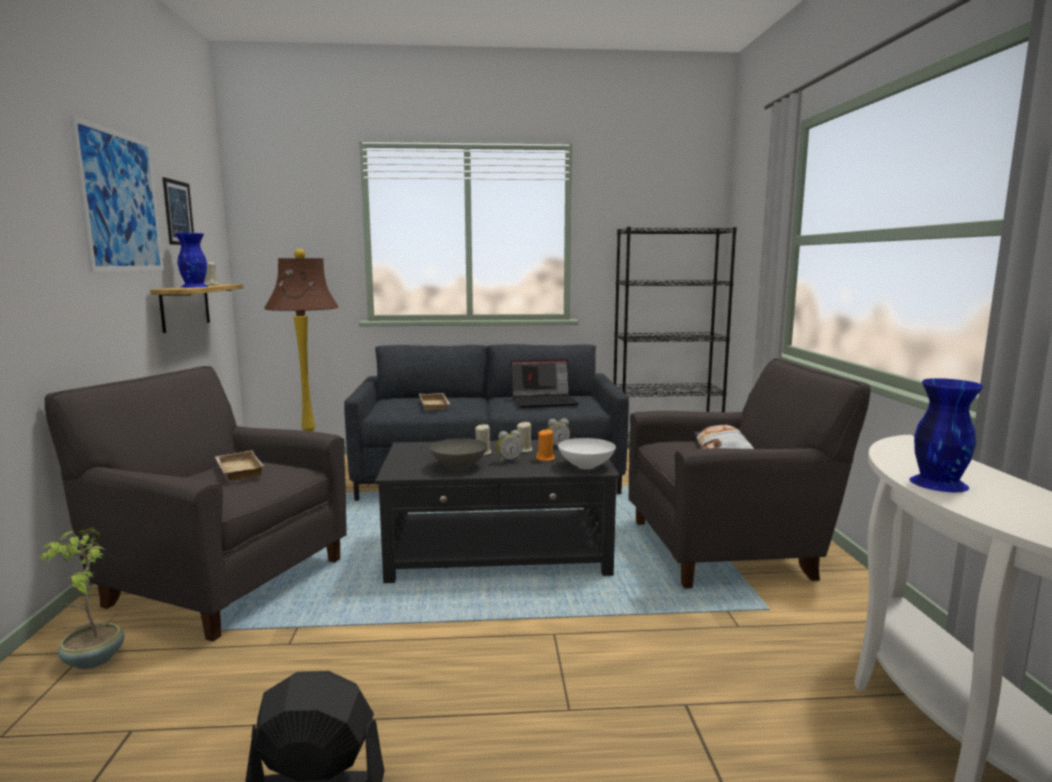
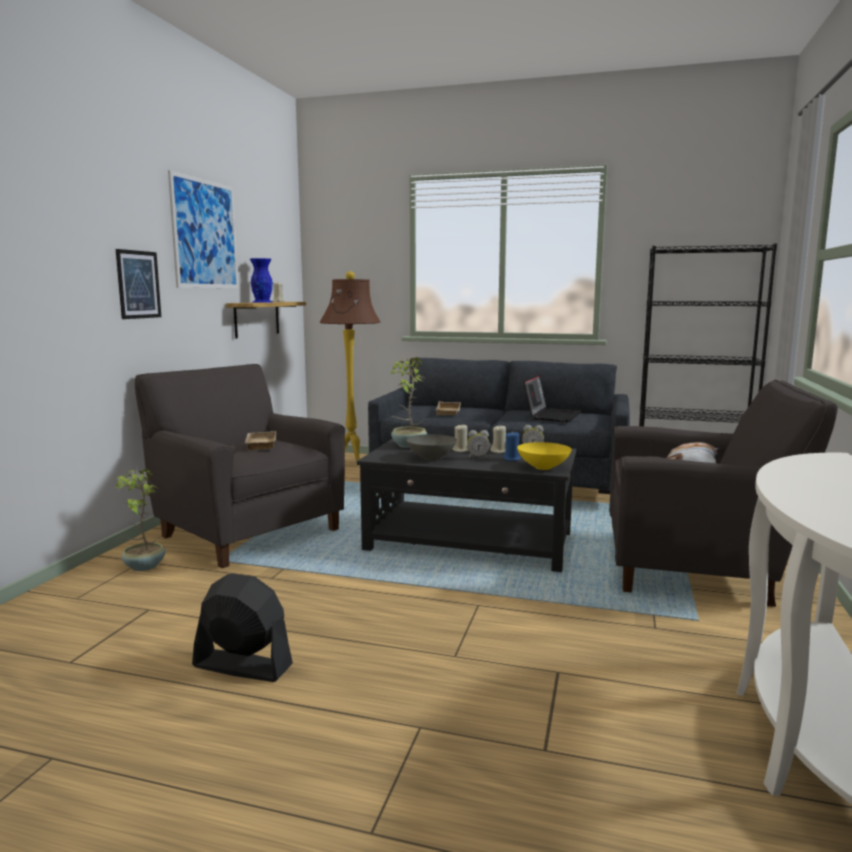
camera: 20 degrees right, 0 degrees up
(178, 213) = (256, 242): picture -> picture (138, 284)
(419, 453) = (408, 446): none -> potted plant
(544, 401) = (552, 415): laptop -> laptop turned 75 degrees counterclockwise
(545, 459) = (512, 459): orange candle -> blue candle
(587, 466) = (544, 468): white bowl -> yellow bowl
(937, 483) = (799, 487): blue vase -> none

